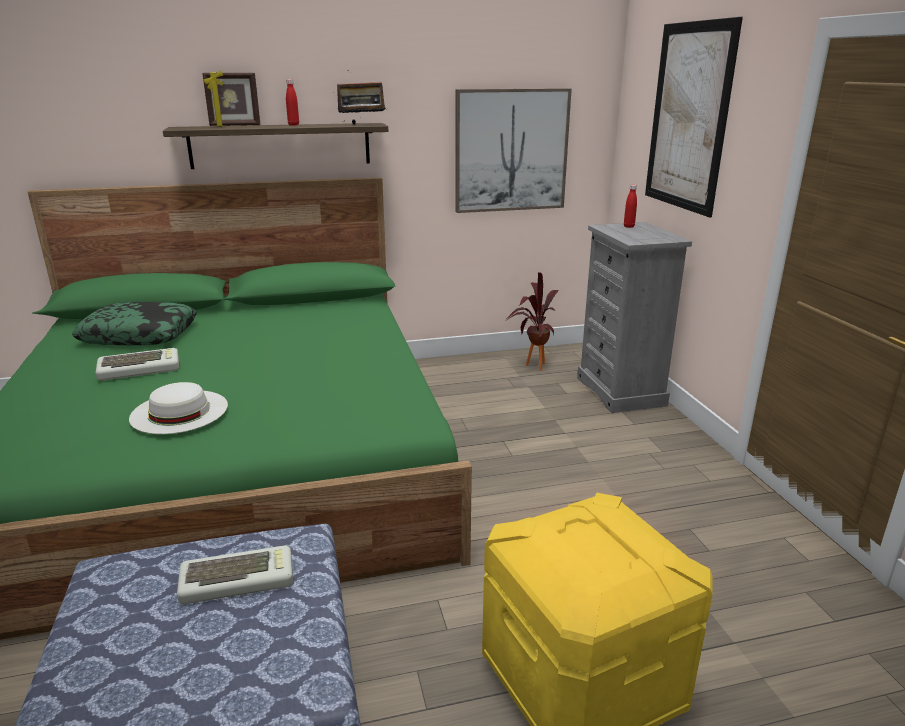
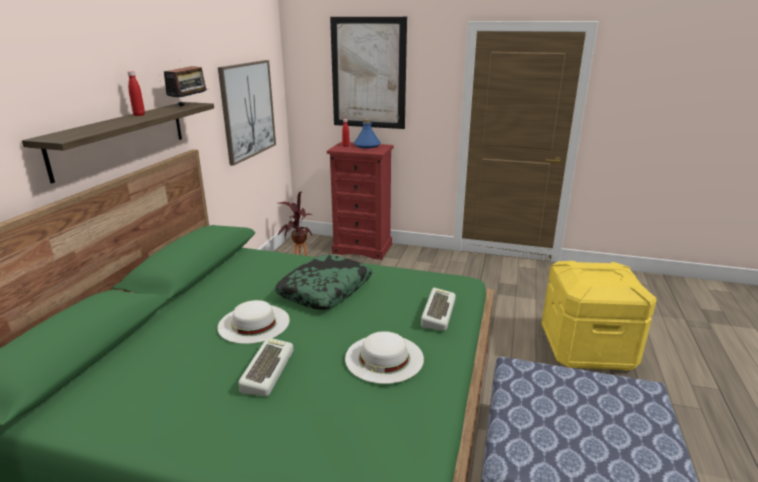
camera: 60 degrees left, 0 degrees up
(140, 335) = (161, 364): pillow -> pillow (325, 290)
(220, 343) = (254, 323): none -> white hat
(235, 126) = (93, 125): picture frame -> none
(239, 580) = (551, 396): keyboard -> keyboard (437, 312)
(621, 391) = (362, 248): grey dresser -> red dresser
(653, 233) = (367, 145): none -> blue bottle

